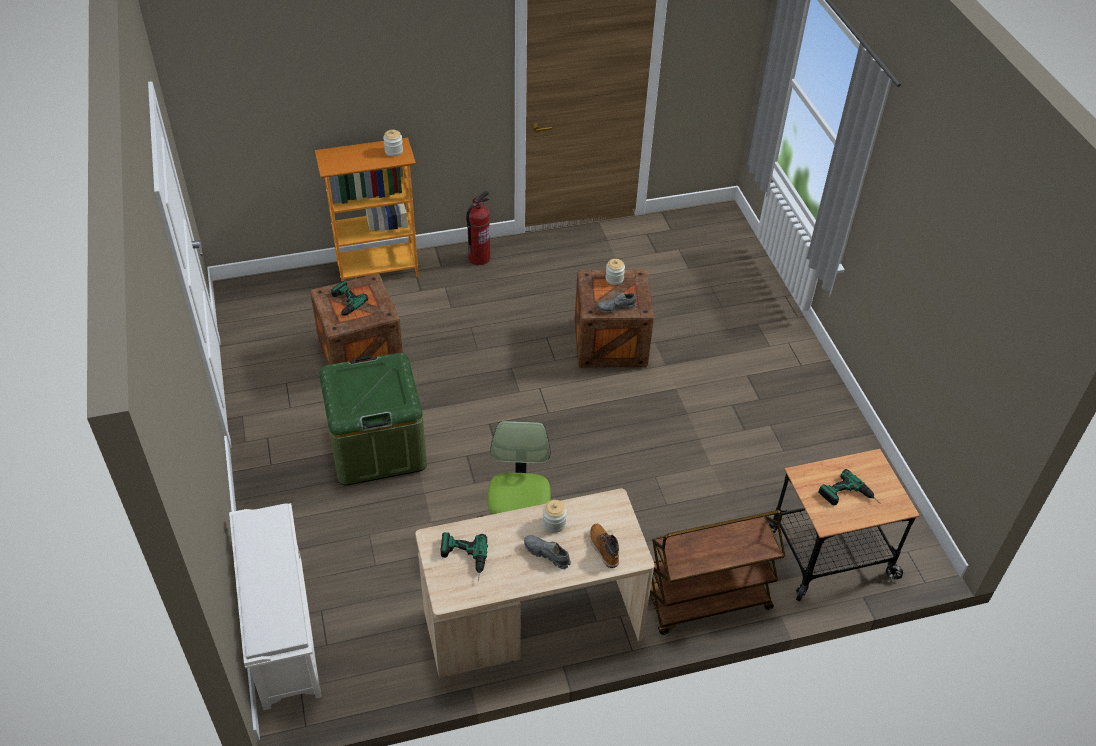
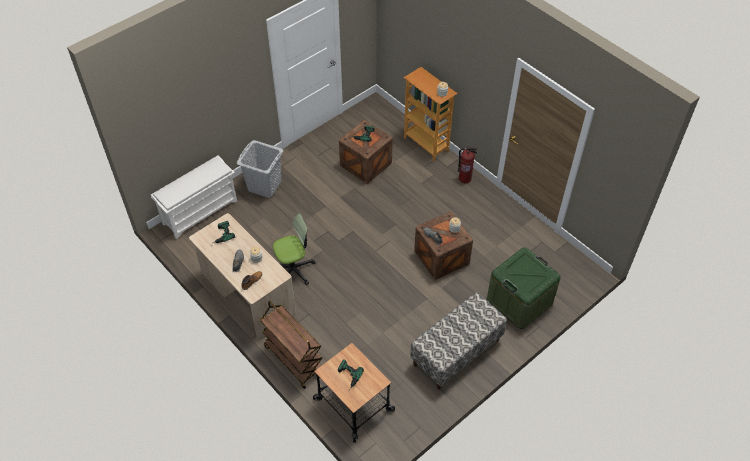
camera: 65 degrees right, 5 degrees up
(297, 506) = (264, 185): none -> grey laundry basket
(377, 446) = (313, 196): green storage box -> green storage box (519, 301)
(788, 396) = (456, 352): none -> bench

